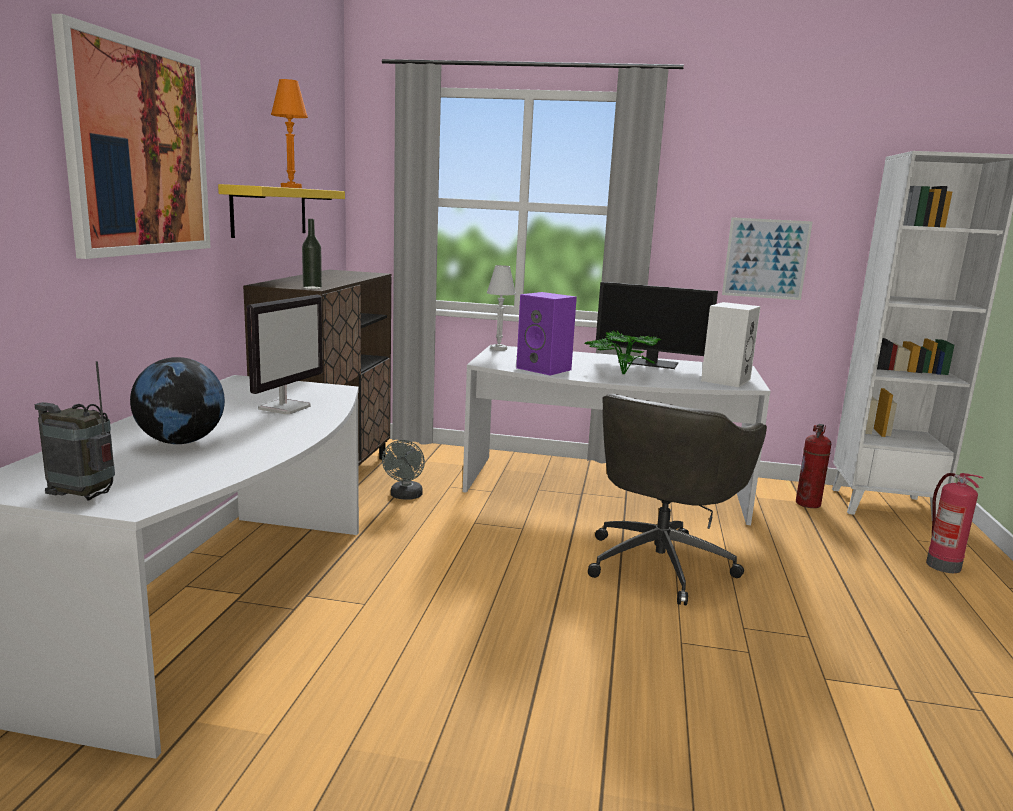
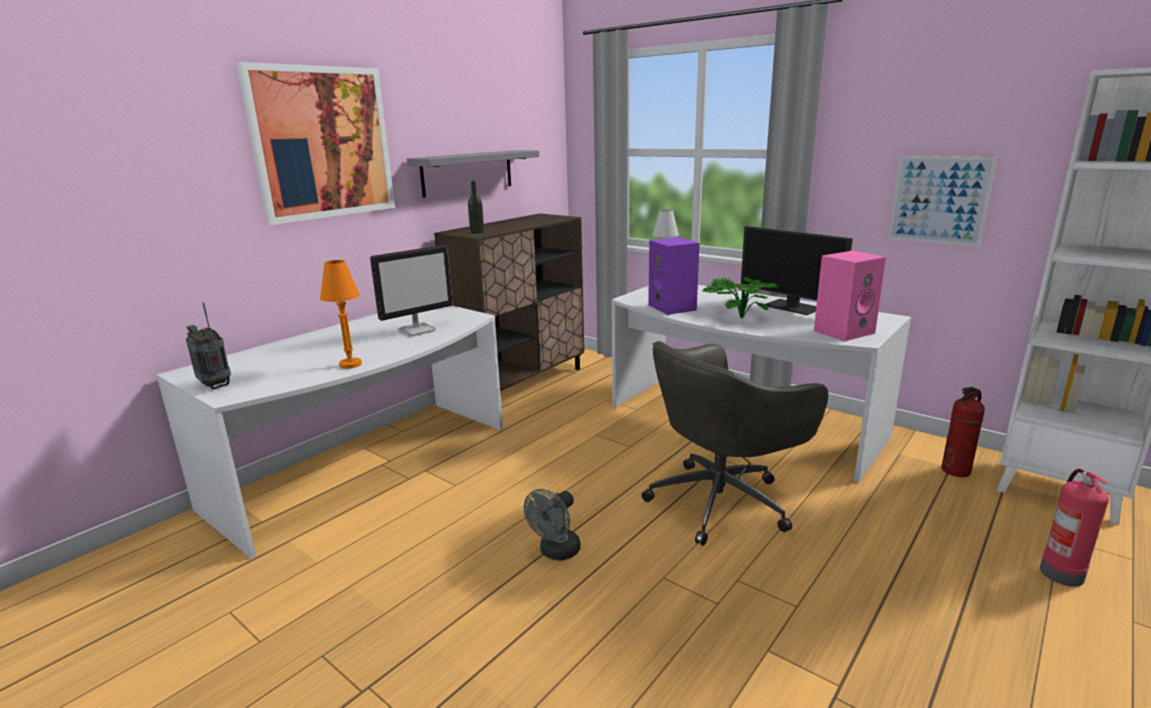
camera: 30 degrees right, 5 degrees up
(181, 442) = (318, 352): globe -> none
(270, 211) = (467, 172): yellow shelf -> grey shelf
(291, 187) = (476, 154): orange table lamp -> orange table lamp (350, 364)
(405, 496) = (564, 404): grey fan -> grey fan (556, 552)
(725, 380) = (844, 331): white speaker -> pink speaker

